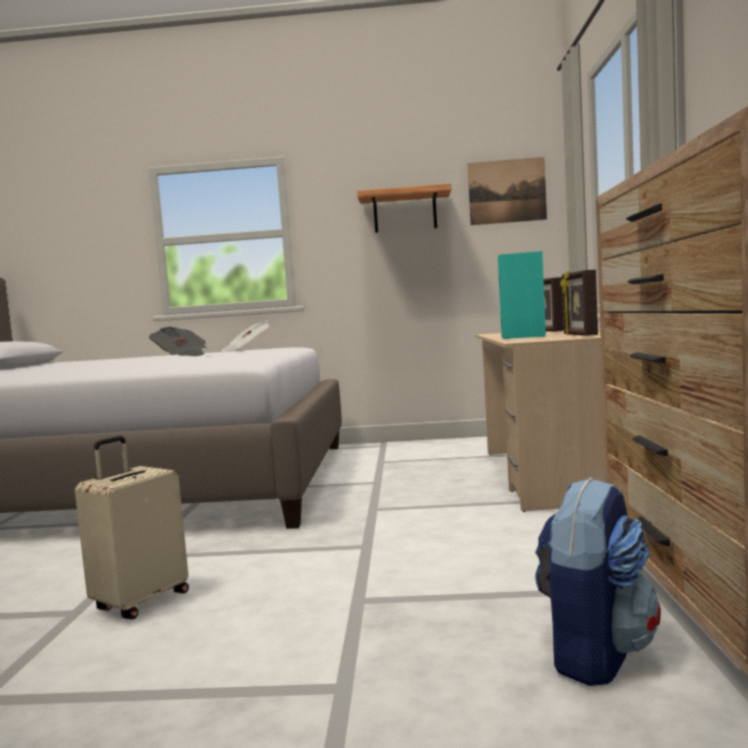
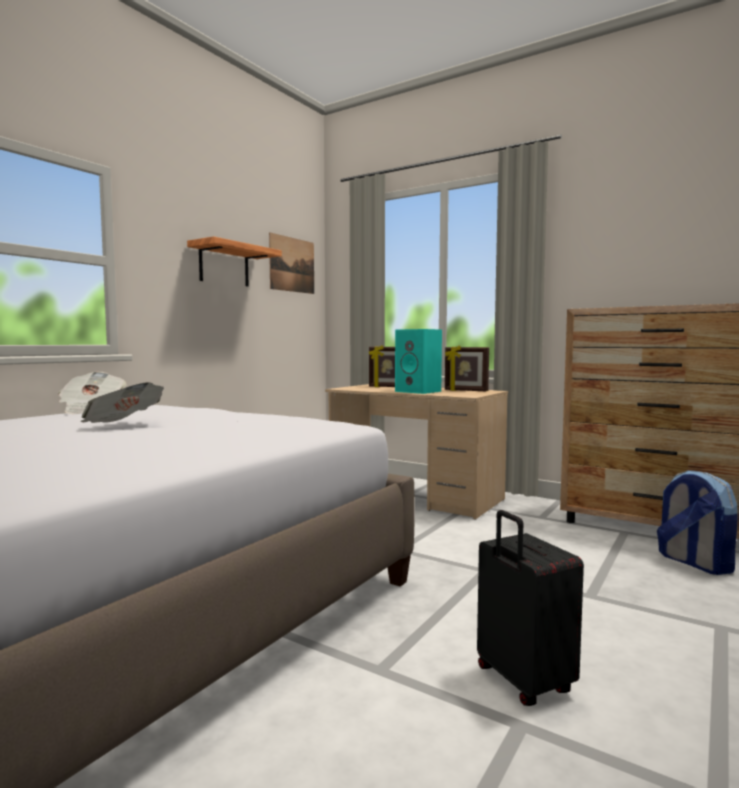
camera: 60 degrees left, 0 degrees up
(140, 601) = (522, 681): beige suitcase -> black suitcase

